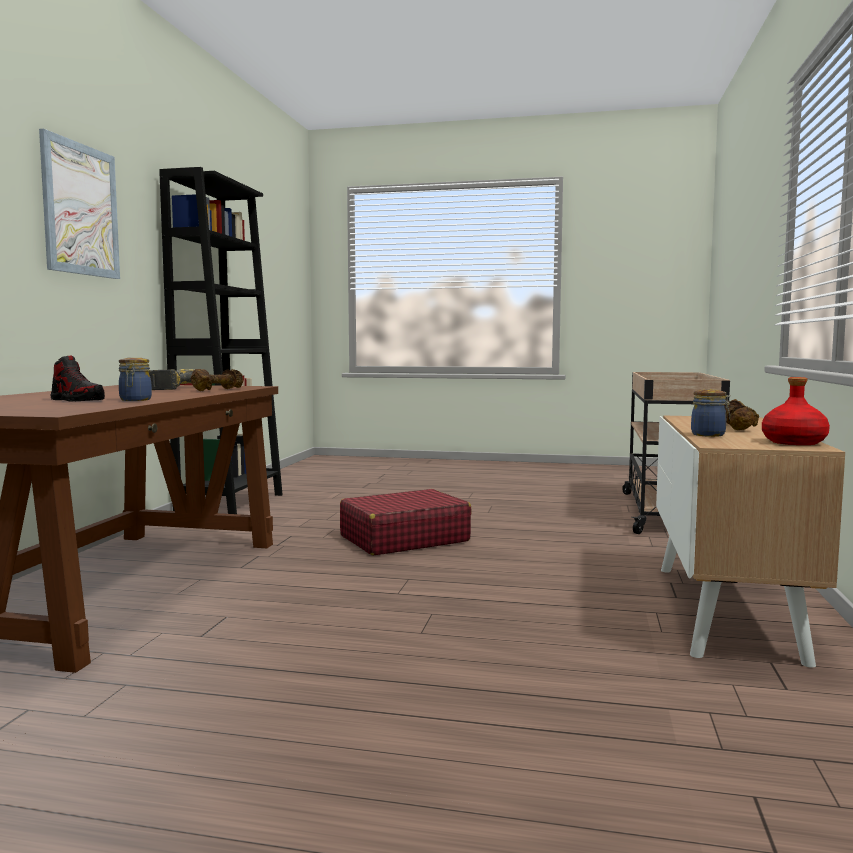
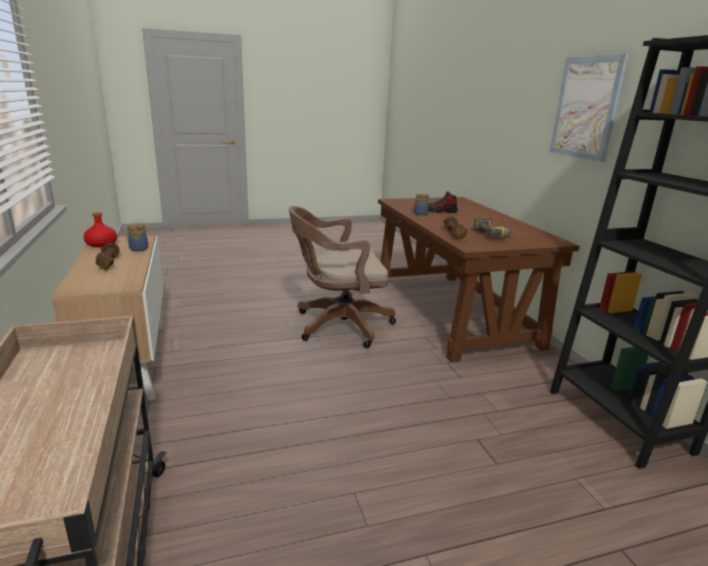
camera: 150 degrees right, 15 degrees up
(341, 601) = (338, 325): none -> brown office chair
(403, 539) = (376, 394): red suitcase -> none

